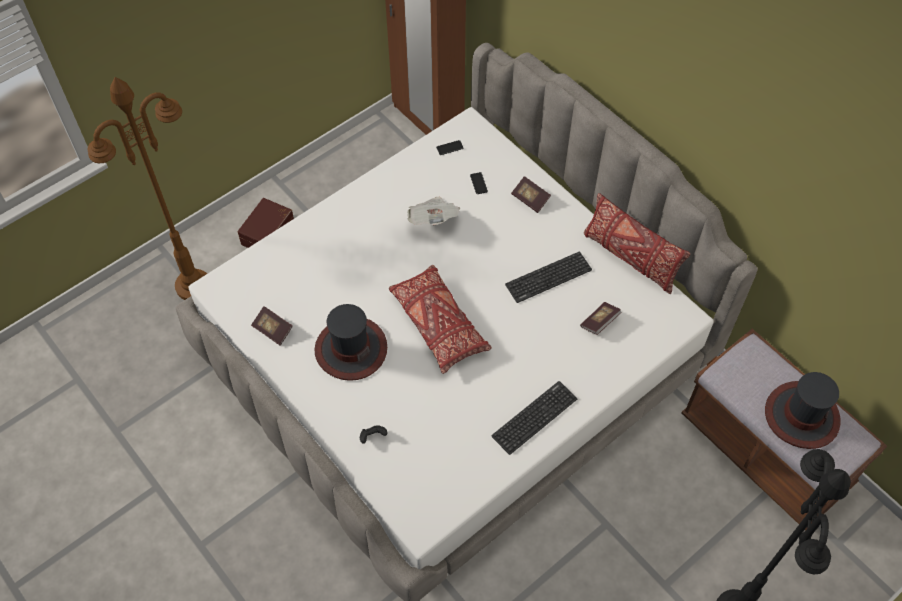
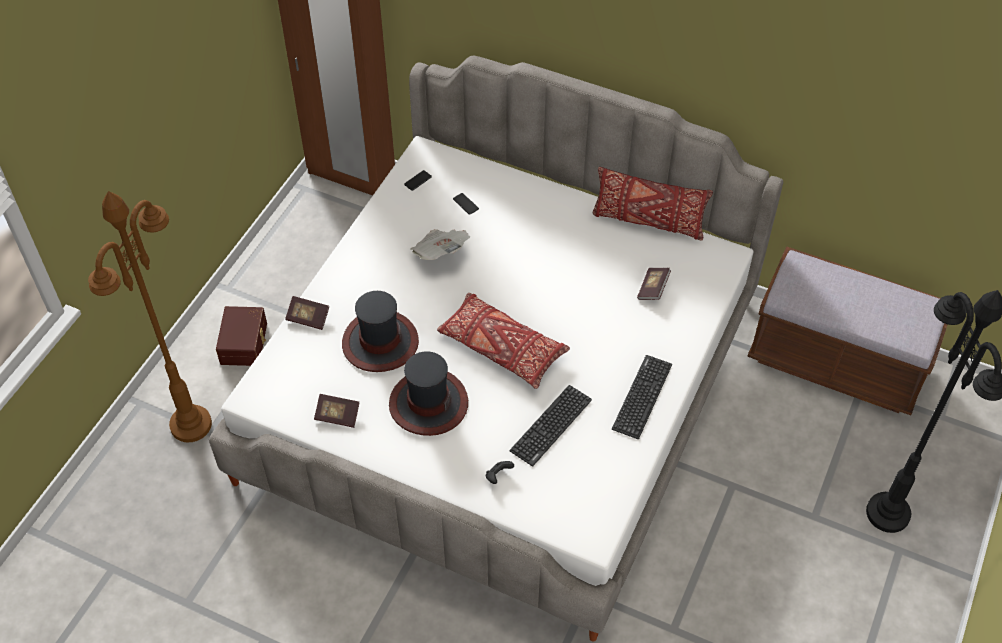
camera: 25 degrees left, 5 degrees down
(530, 199) = (524, 201): book -> book (308, 318)
(548, 277) = (582, 266): keyboard -> keyboard (551, 425)
(801, 416) = (872, 304): hat -> hat (380, 342)

